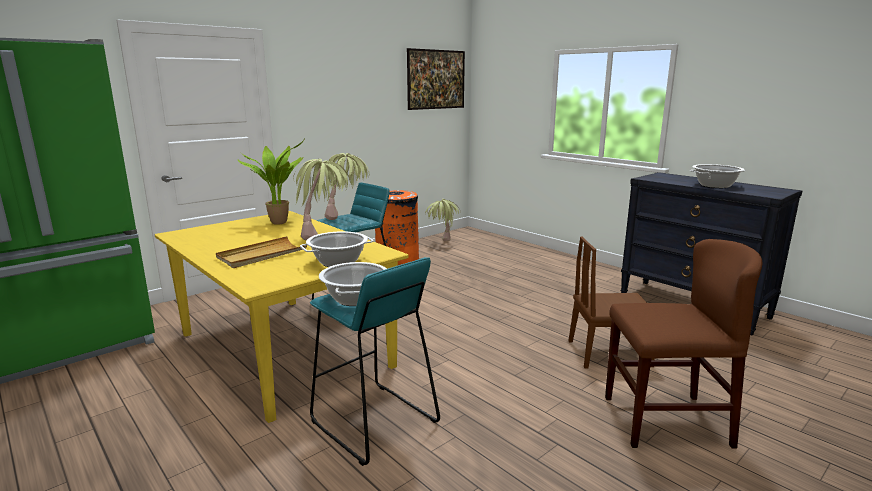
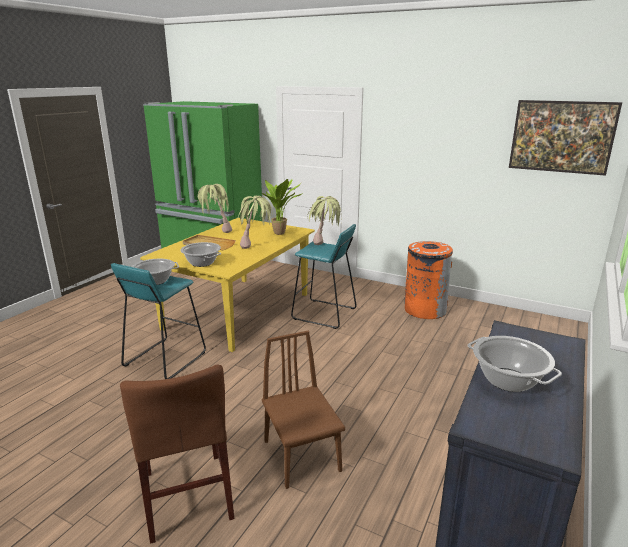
camera: 70 degrees right, 5 degrees up
(442, 243) = (502, 319): potted plant -> potted plant (215, 232)

